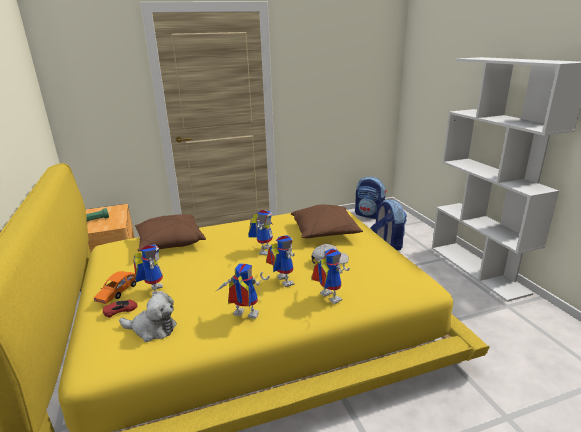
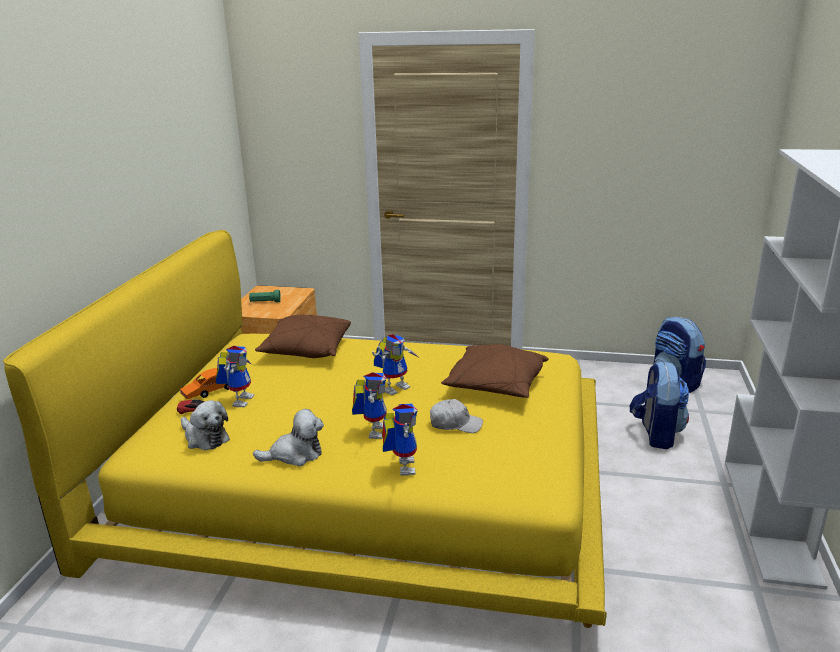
camera: 30 degrees right, 0 degrees up
(242, 316) = (295, 454): toy robot -> plush toy

